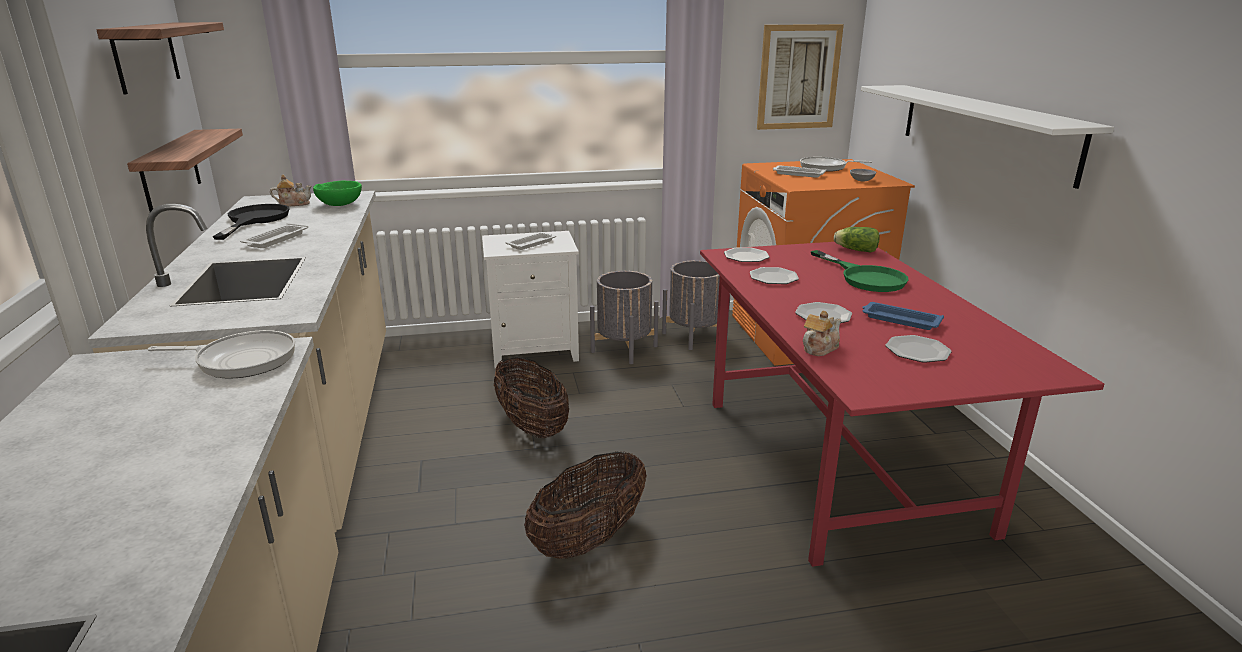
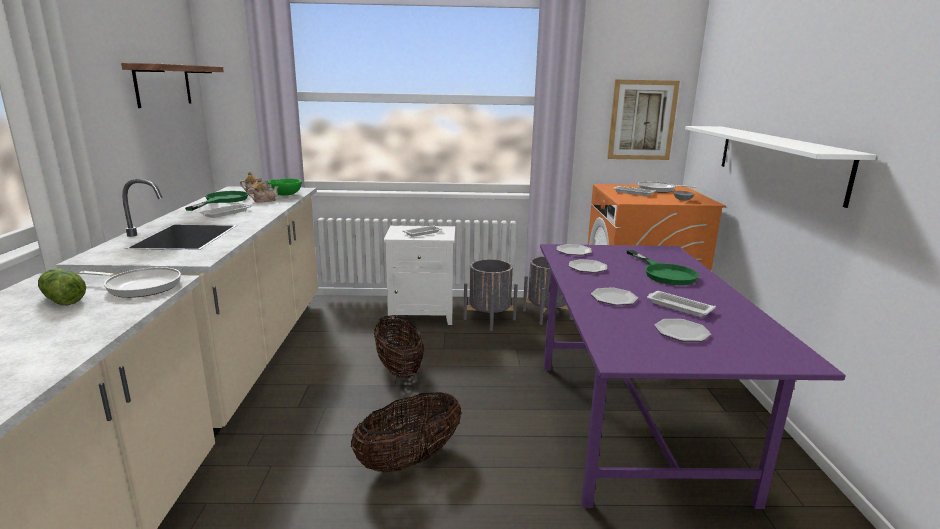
camera: 10 degrees right, 5 degrees down
(170, 172) = (172, 164): shelf -> none
(254, 220) = (222, 200): black frying pan -> green frying pan
(819, 348) = (597, 322): teapot -> teapot (264, 200)
(835, 461) = (630, 423): red dining table -> purple dining table
(854, 250) = (665, 252): lettuce -> lettuce (62, 299)
(899, 320) = (678, 307): blue tray -> white tray

